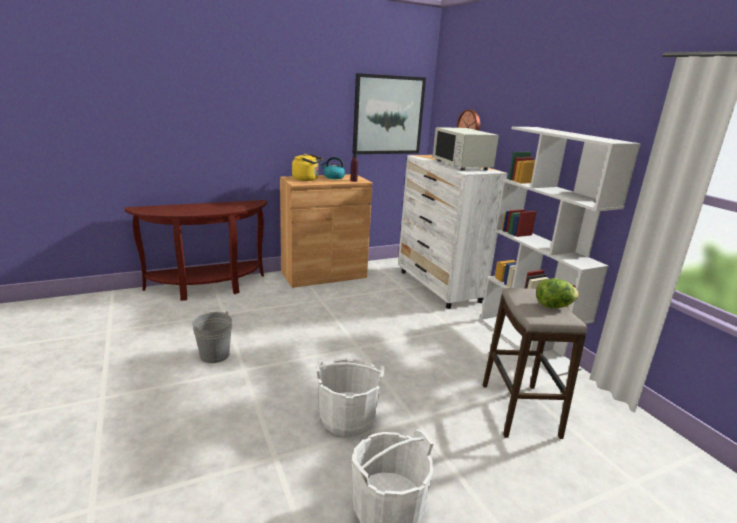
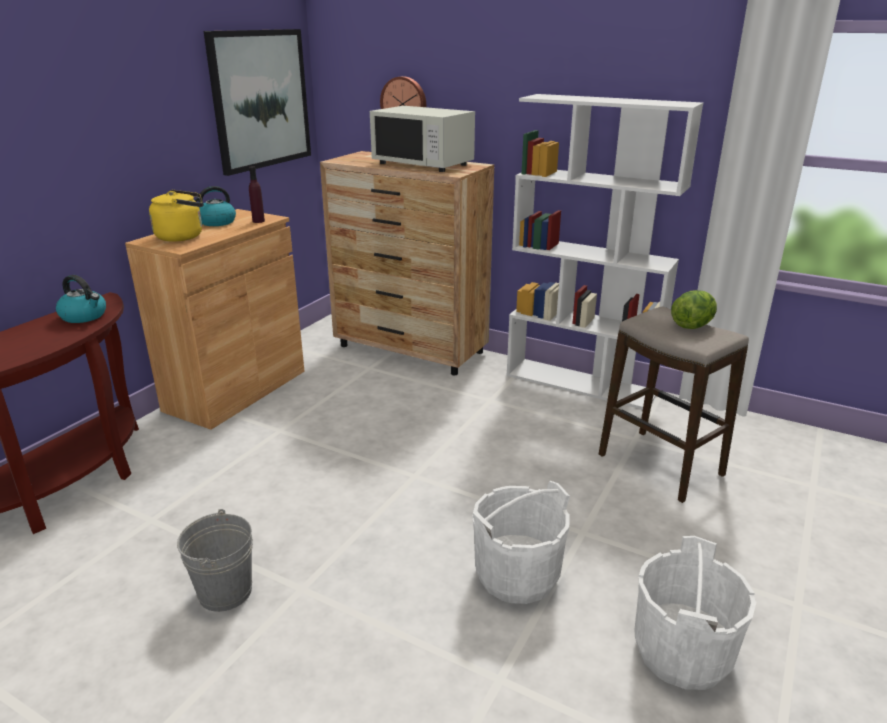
camera: 35 degrees left, 5 degrees up
(240, 206) = (84, 316): none -> kettle
(439, 287) = (411, 349): white dresser -> brown dresser

